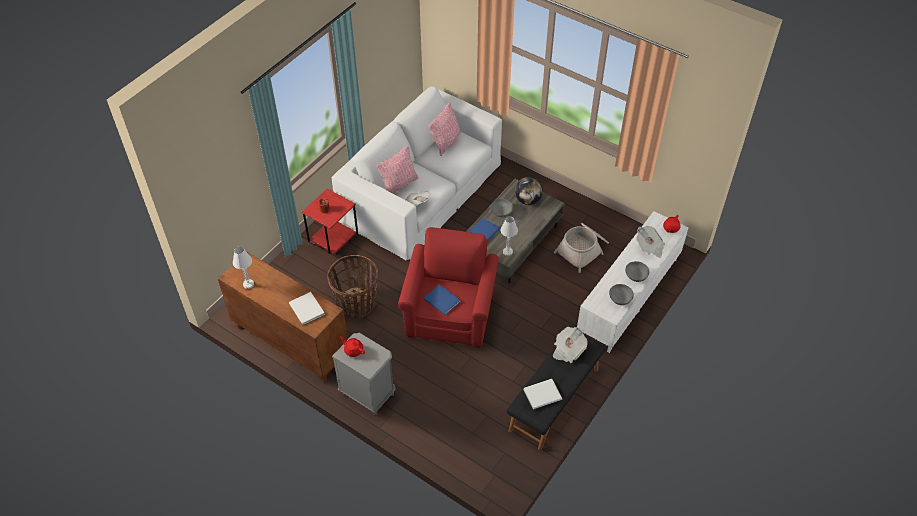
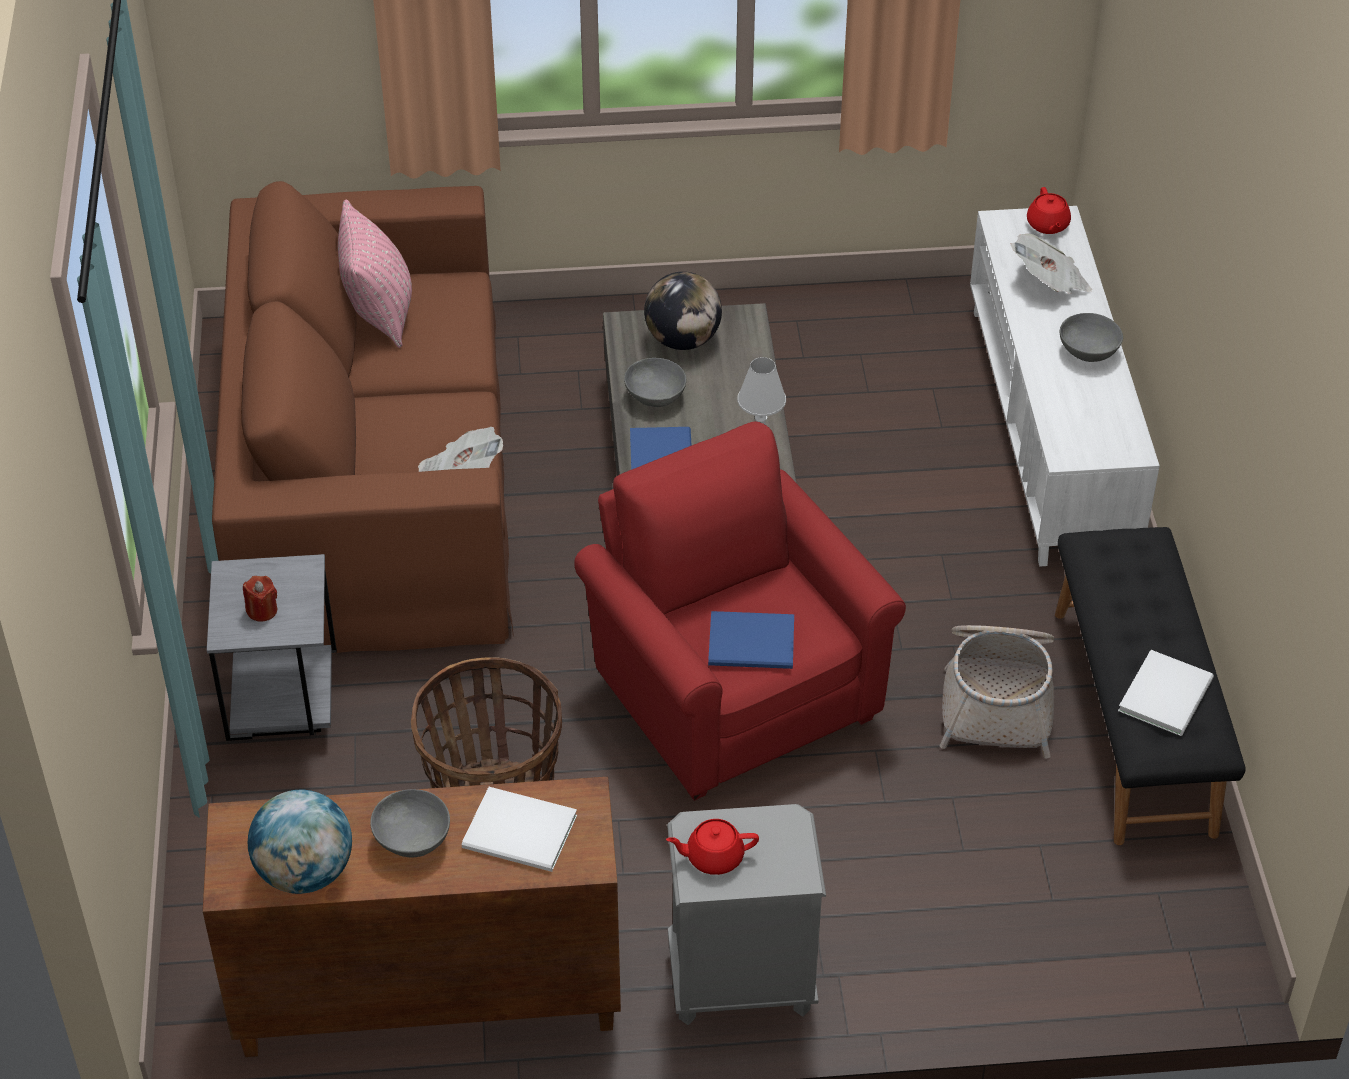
camera: 40 degrees left, 5 degrees down
(248, 284) = (305, 873): white table lamp -> globe
(333, 242) = (282, 710): red side table -> grey side table
(399, 185) = (372, 462): pink pillow -> none
(420, 191) = (371, 476): white sofa -> brown sofa
(568, 350) = (1113, 577): newspaper -> none
(583, 250) = (862, 395): basket -> basket (997, 698)
(620, 299) = (1109, 413): grey bowl -> grey bowl (412, 840)

